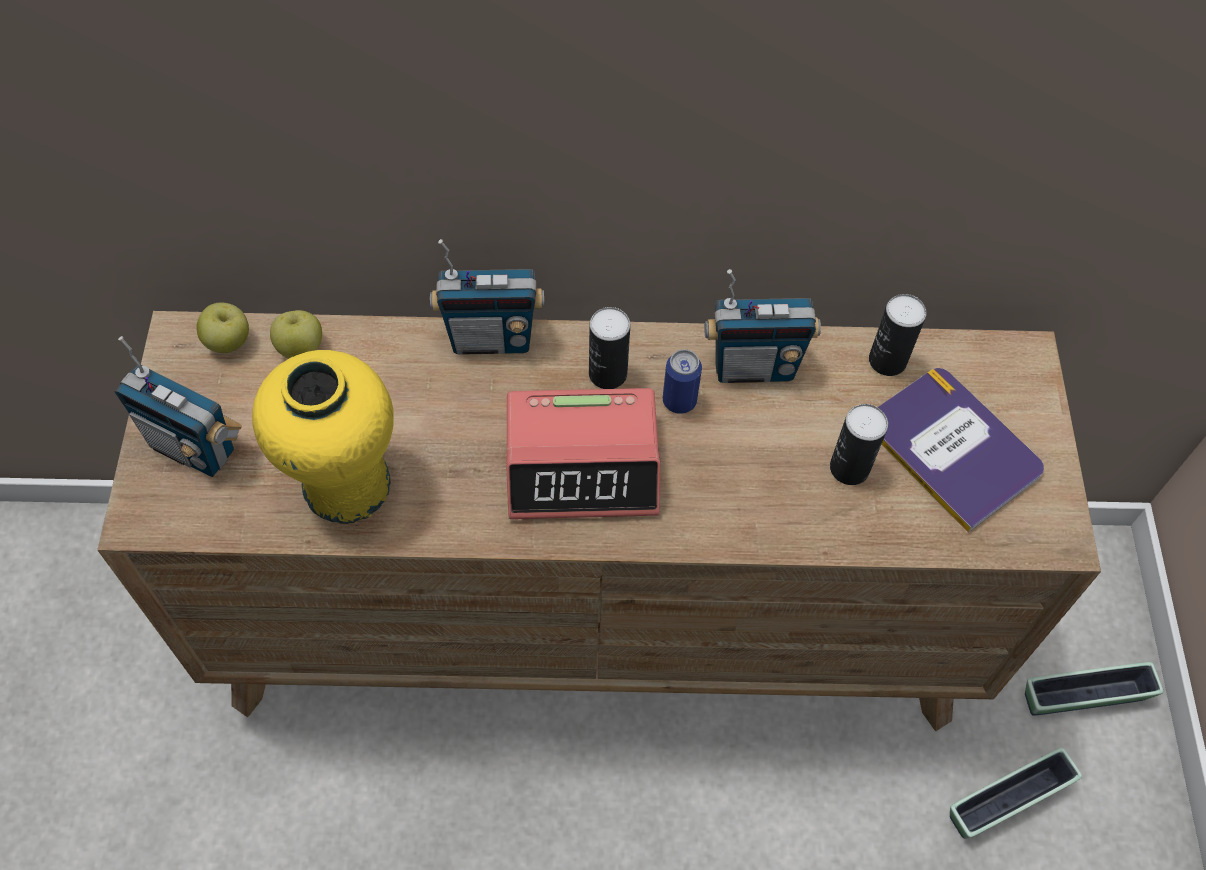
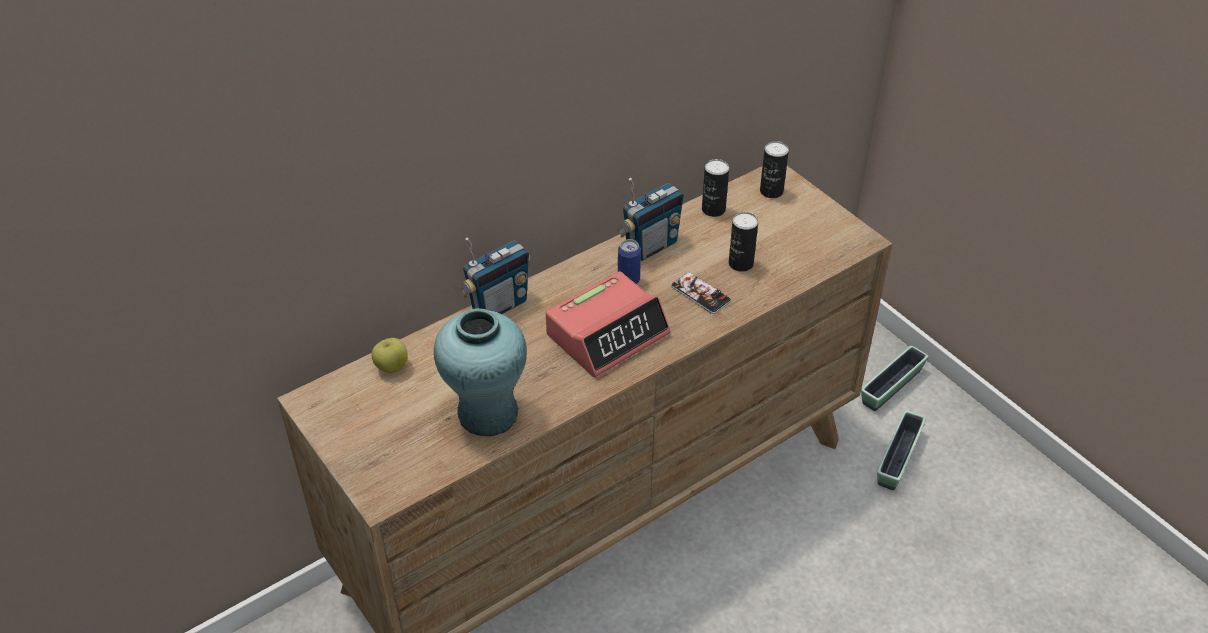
camera: 35 degrees left, 15 degrees down
(194, 447) = (377, 447): radio -> none
(228, 342) = (343, 387): apple -> none
(346, 485) = (487, 414): yellow vase -> turquoise vase
(608, 374) = (579, 288): can -> can (771, 191)
(753, 481) = (700, 294): none -> phone
(952, 448) = (779, 229): book -> none

